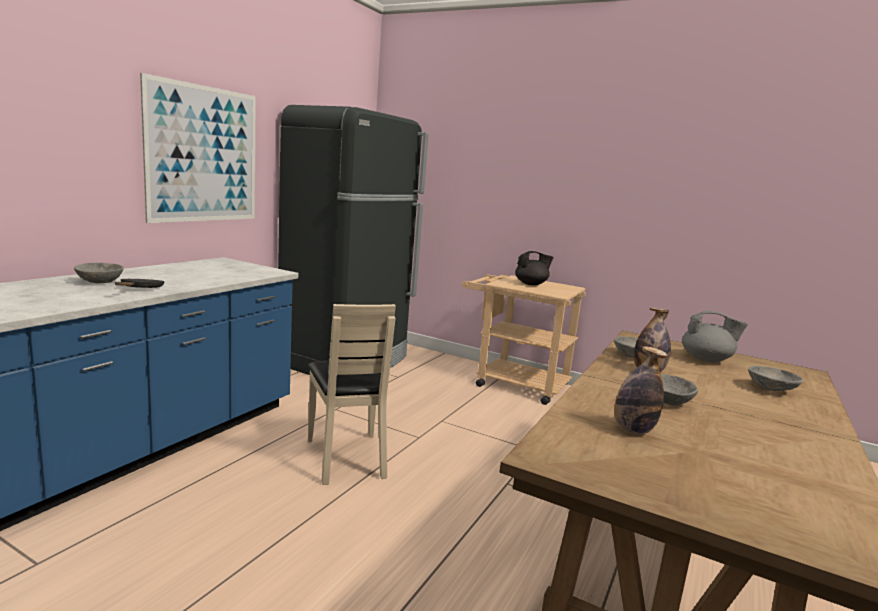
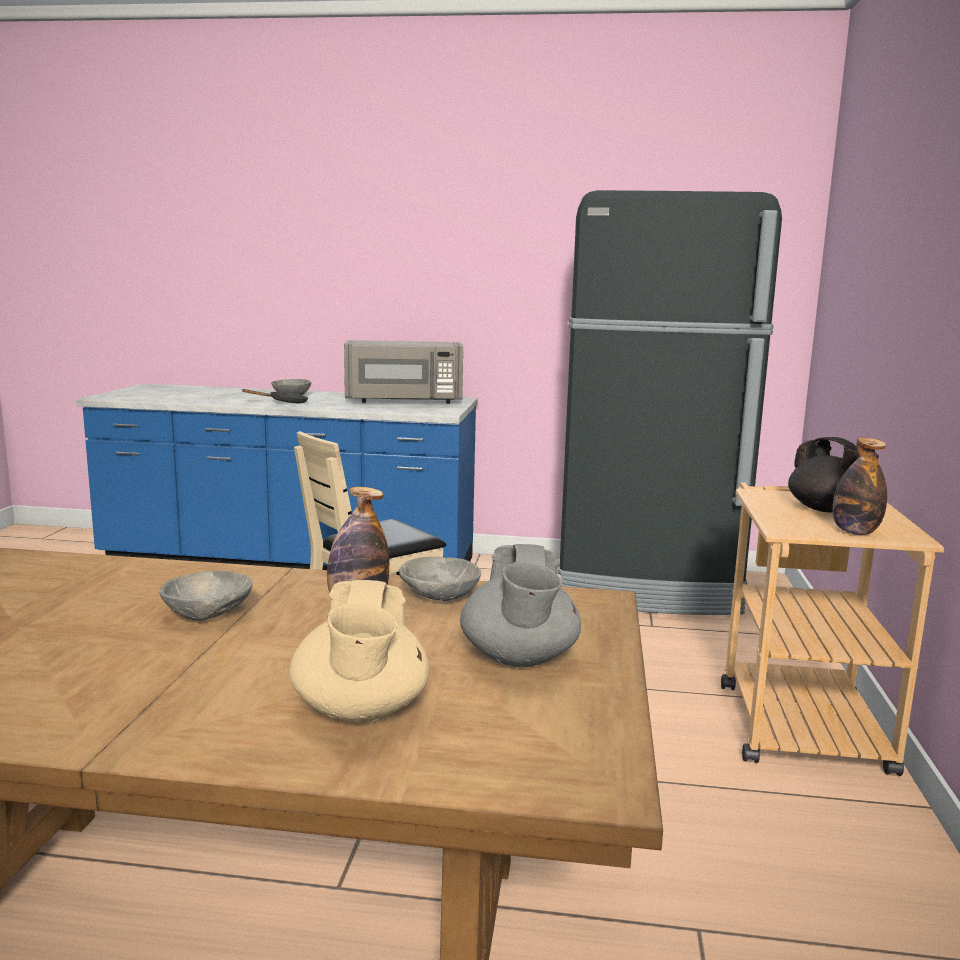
camera: 70 degrees right, 0 degrees up
(204, 154) = (462, 276): picture -> none
(206, 268) = (404, 401): none -> grey microwave
(633, 430) = (79, 593): bottle -> bottle (855, 532)
(772, 389) = (360, 711): grey bowl -> beige teapot

